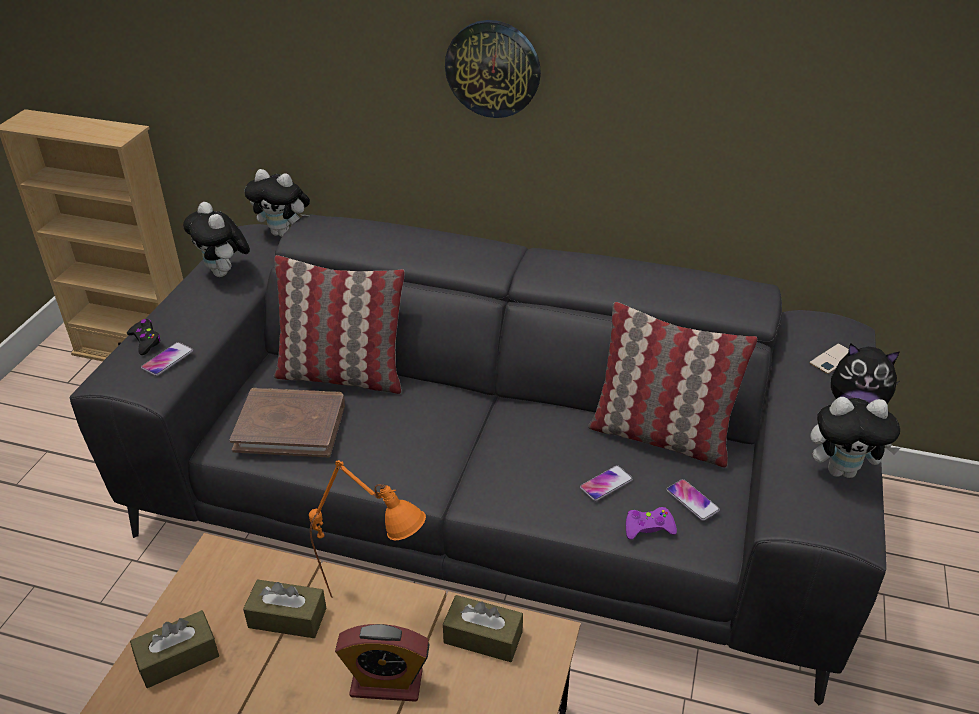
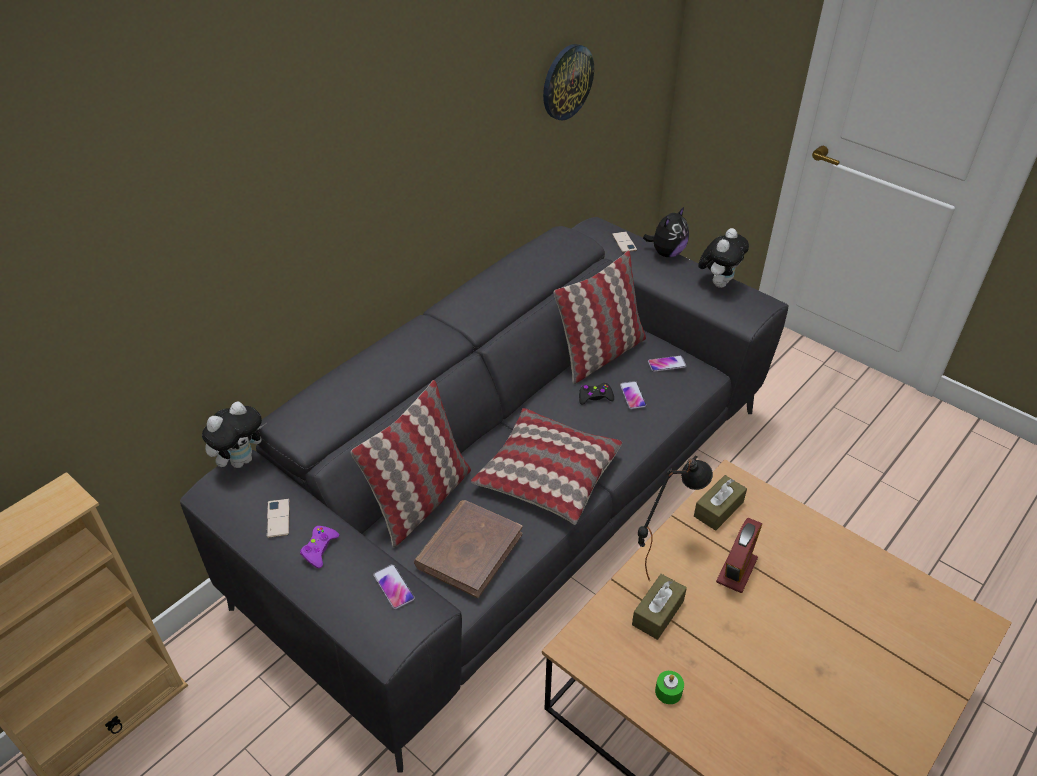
camera: 65 degrees left, 5 degrees up
(145, 341) = (350, 600): black game controller -> black game controller (595, 397)
(178, 658) = (668, 691): brown tissue box -> green candle
(224, 273) = (278, 518): plush toy -> phone
(375, 599) = (662, 556): orange table lamp -> black table lamp
(431, 453) = (547, 475): none -> pillow
(493, 68) = (368, 193): wall clock -> wall clock (567, 82)
(648, 528) = (678, 393): purple game controller -> purple game controller (319, 549)

